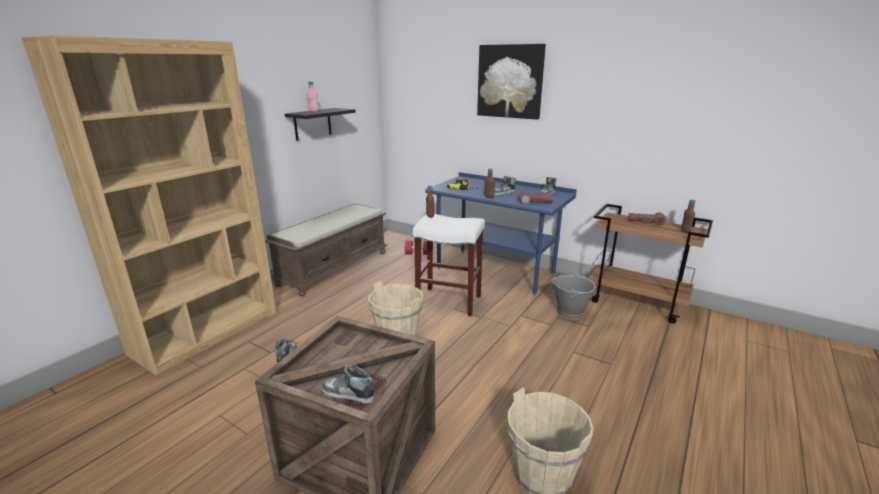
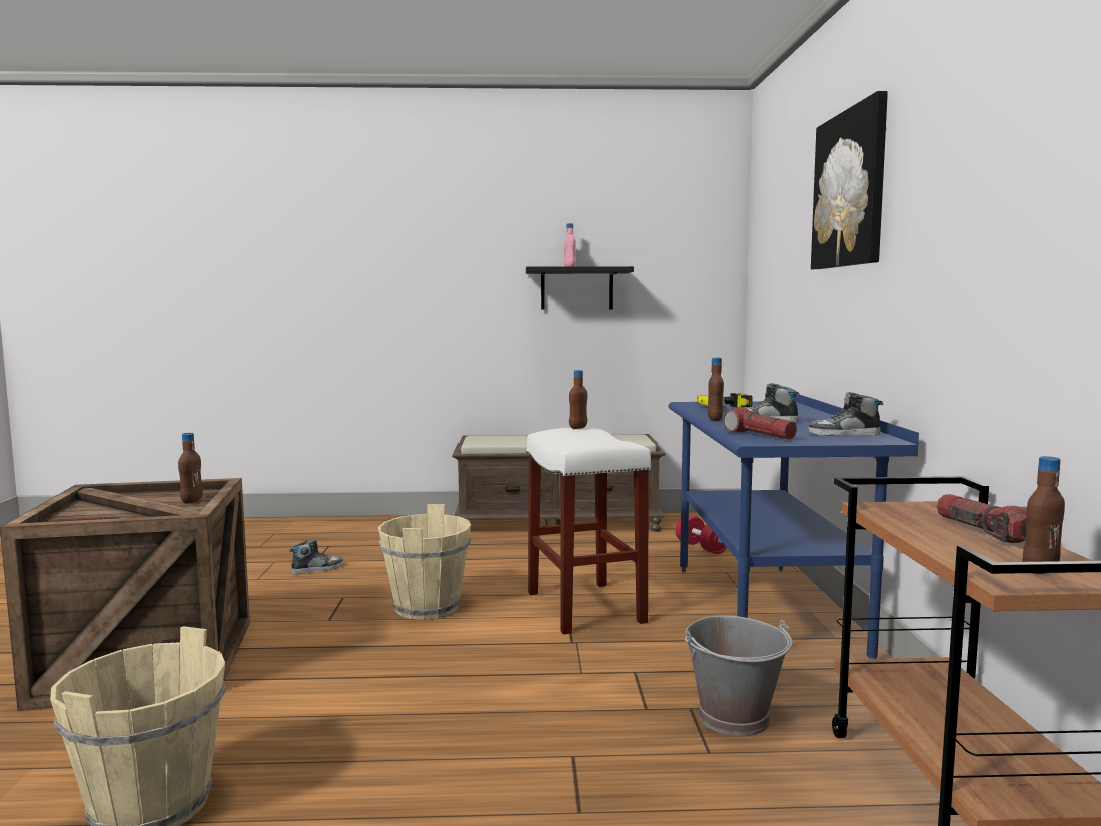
camera: 55 degrees right, 15 degrees down
(207, 332) = (327, 527): brown bookcase -> none
(348, 394) = (71, 518): shoe -> none
(359, 343) = (191, 501): none -> brown bottle

